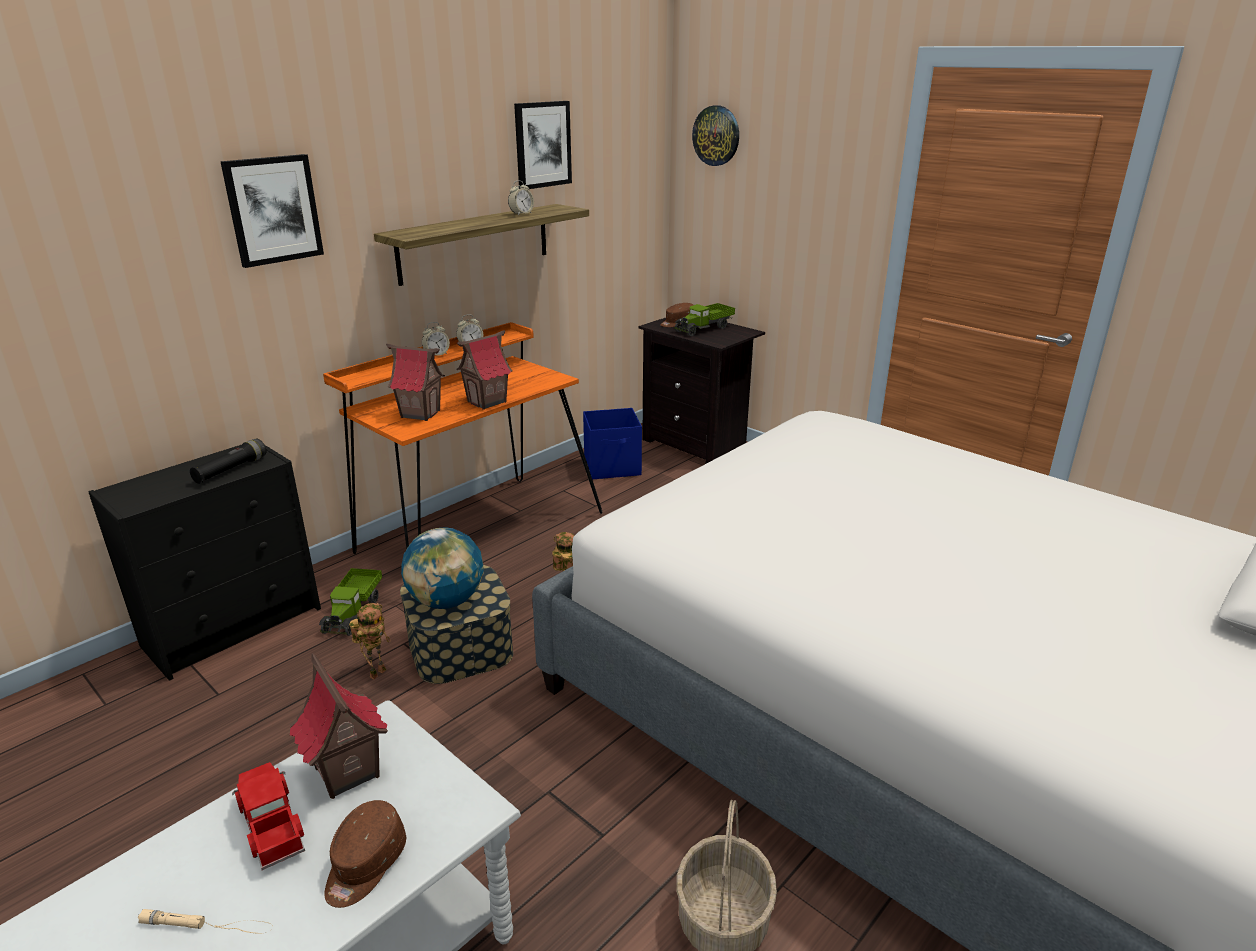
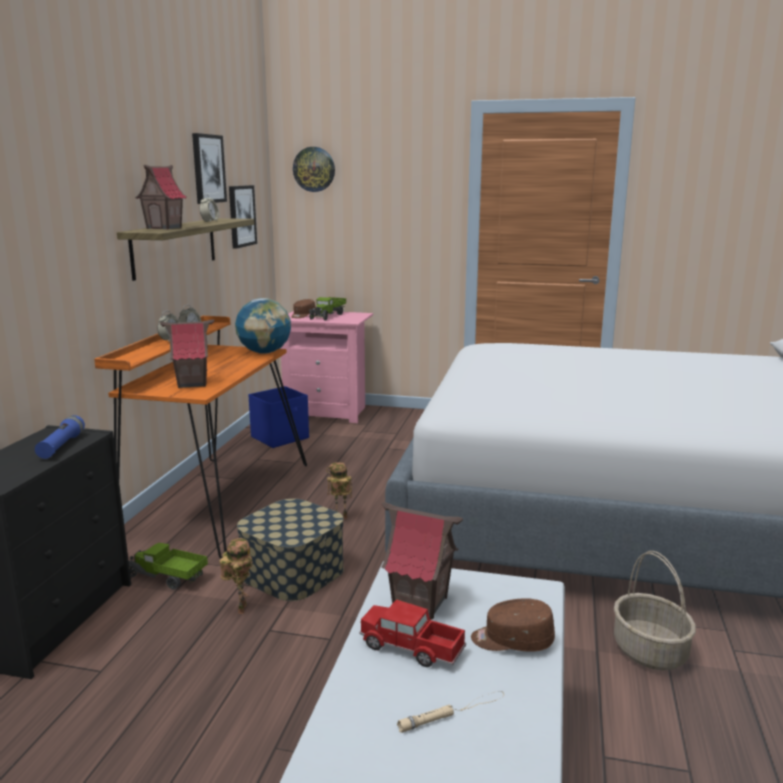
camera: 30 degrees left, 10 degrees down
(231, 470) = (61, 446): black flashlight -> blue flashlight
(273, 210) = (53, 203): picture -> picture (241, 216)
(353, 611) = (166, 577): toy truck -> toy truck turned 135 degrees clockwise
(364, 865) = (512, 640): brown cap -> brown cap turned 105 degrees clockwise
(447, 601) = (289, 525): globe -> globe (264, 352)
(487, 402) = (237, 369): toy house -> toy house (164, 228)
(697, 443) = (328, 412): black nightstand -> pink nightstand

